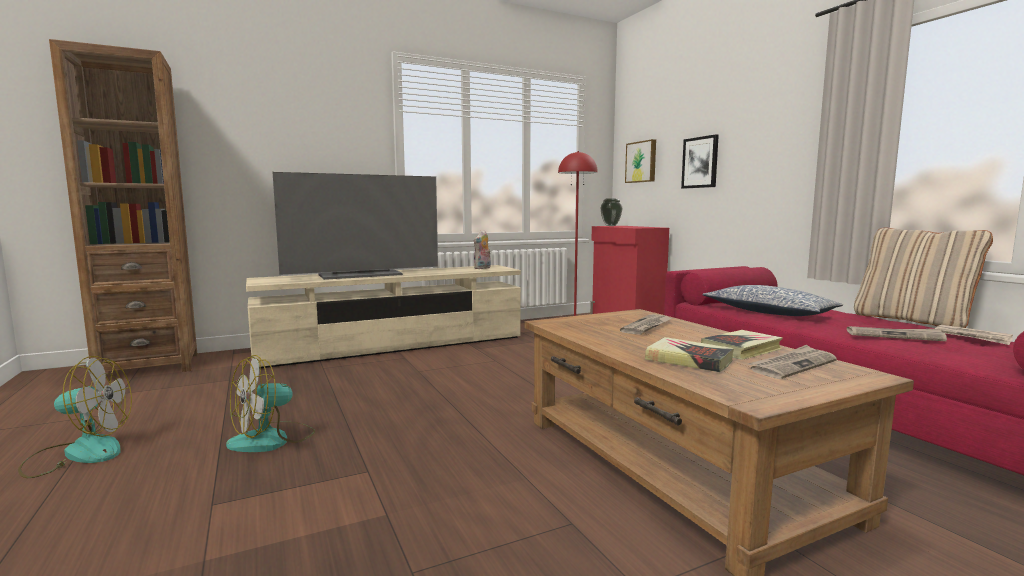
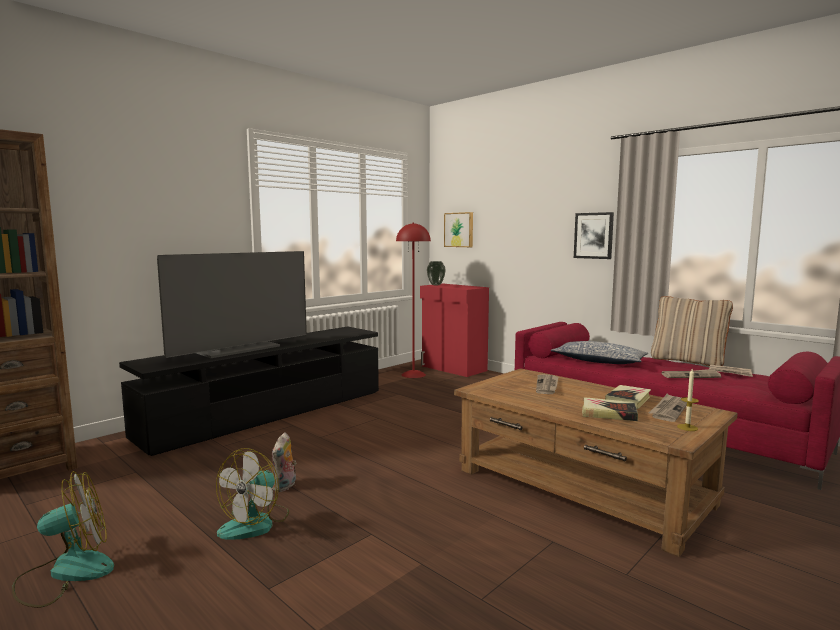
camera: 20 degrees left, 0 degrees up
(394, 345) = (269, 413): beige tv stand -> black tv stand
(482, 268) = (341, 332): plush toy -> plush toy (285, 486)
(700, 162) = (515, 235): picture -> picture (593, 235)
(793, 388) = (687, 427): none -> candle

